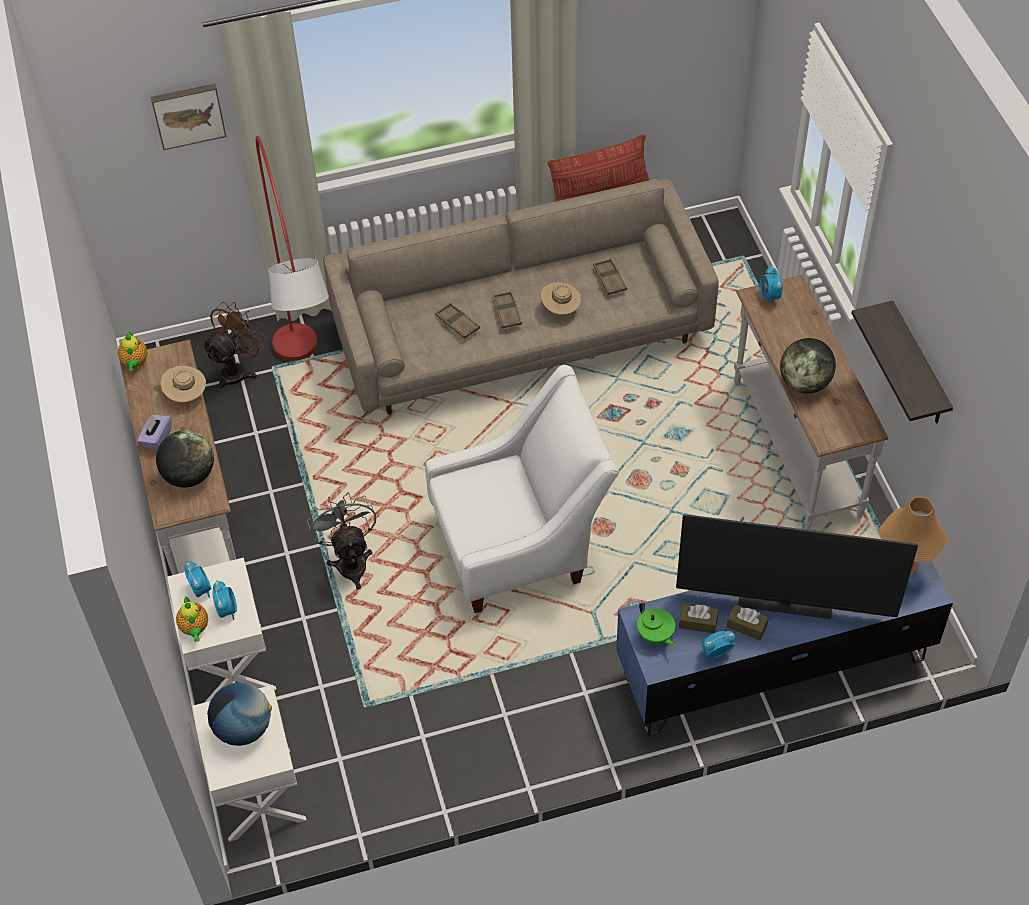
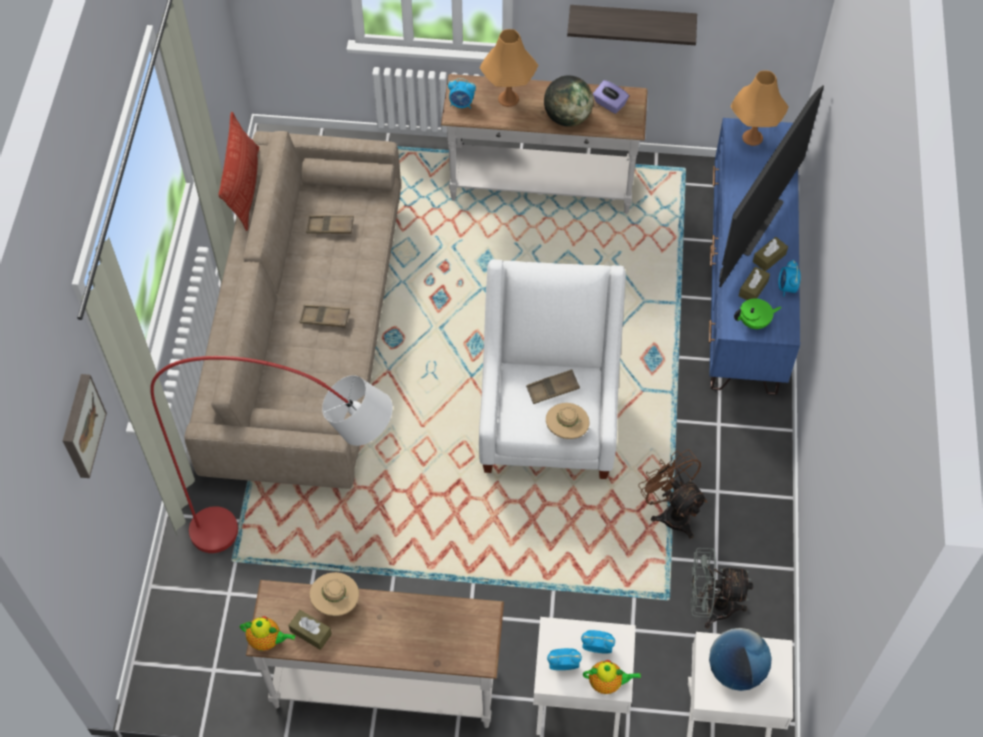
camera: 70 degrees left, 5 degrees up
(151, 388) = (311, 632): none -> brown tissue box
(156, 438) = (381, 645): purple tissue box -> purple tissue box (609, 104)
(190, 476) = (444, 626): globe -> none
(238, 370) = (219, 594): brown fan -> brown fan (671, 512)
(350, 561) = (504, 562): grey fan -> grey fan (710, 606)
(457, 323) = (315, 362): brown tray -> brown tray (552, 389)
(561, 308) = (344, 275): beige hat -> beige hat (567, 429)
(799, 329) = (508, 99): none -> orange table lamp

